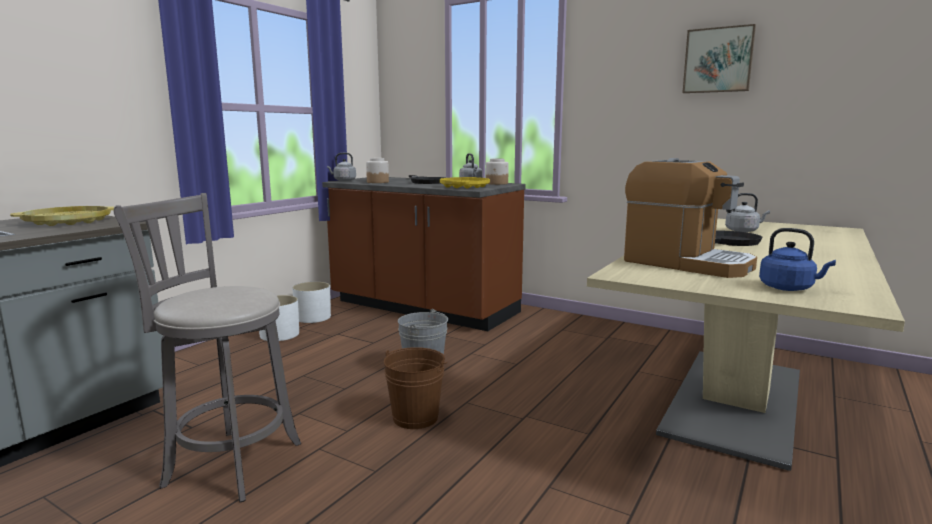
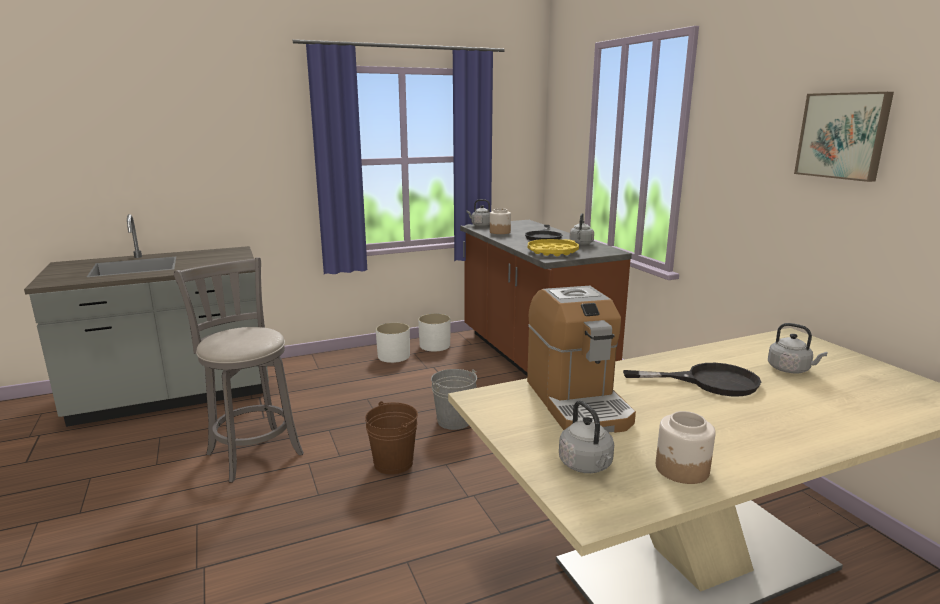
camera: 35 degrees right, 5 degrees up
(68, 222) = (219, 258): yellow tray -> none
(497, 183) = (600, 249): jar -> jar (682, 469)
(789, 288) = (587, 466): blue kettle -> grey kettle

